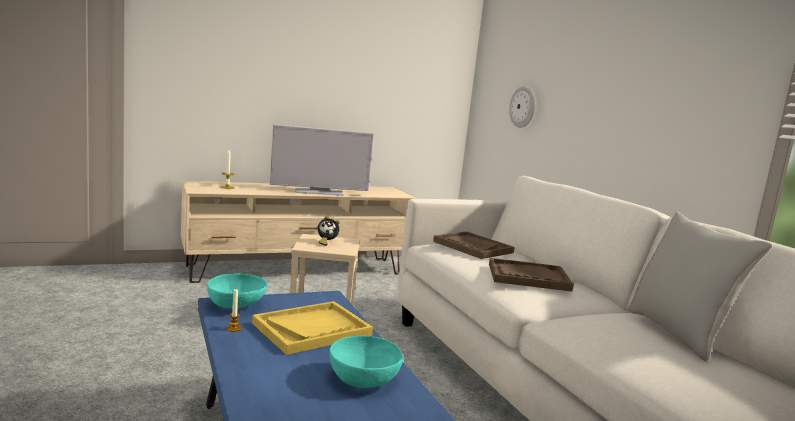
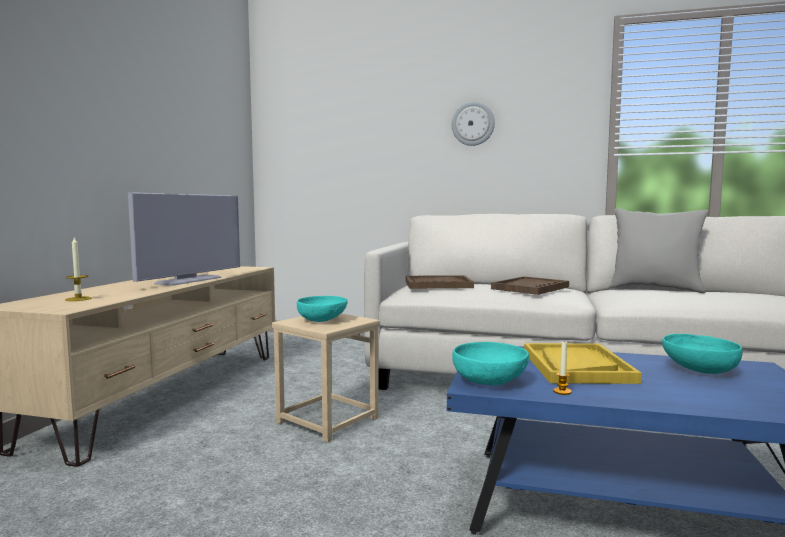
camera: 50 degrees left, 5 degrees down
(326, 243) = (323, 320): alarm clock -> turquoise bowl
(523, 107) = (343, 159): wall clock -> wall clock (473, 124)

